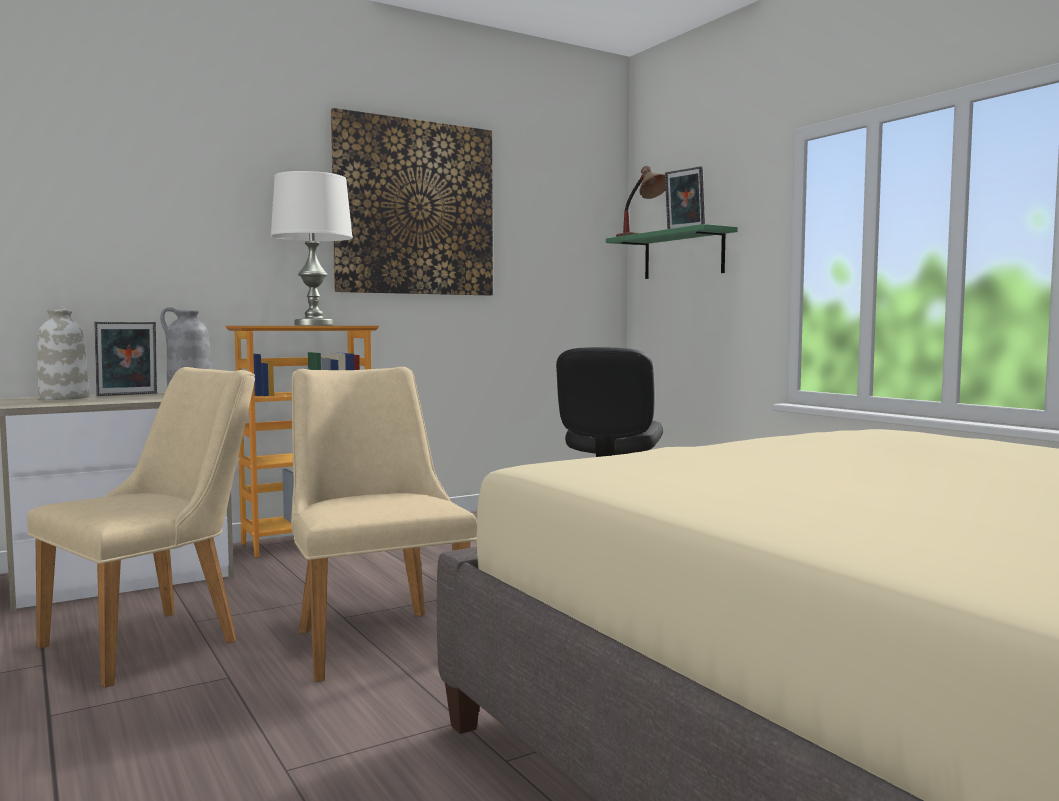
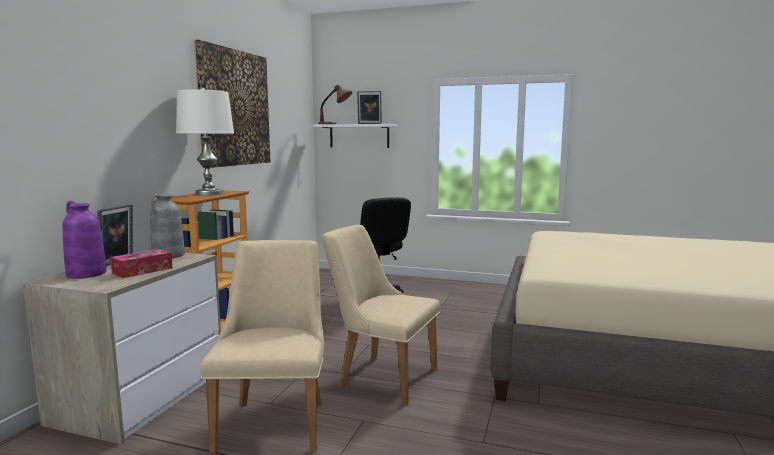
camera: 40 degrees left, 5 degrees up
(63, 398) = (85, 274): white vase -> purple vase
(107, 400) = (142, 270): none -> tissue box
(683, 255) = (359, 136): green shelf -> white shelf

